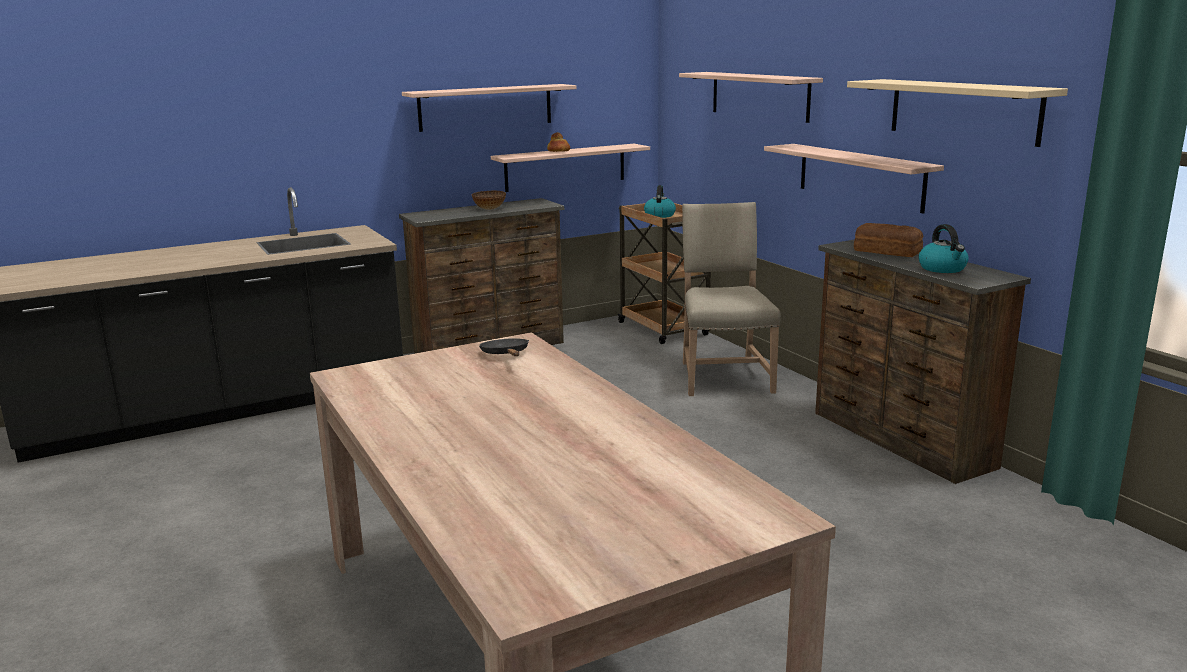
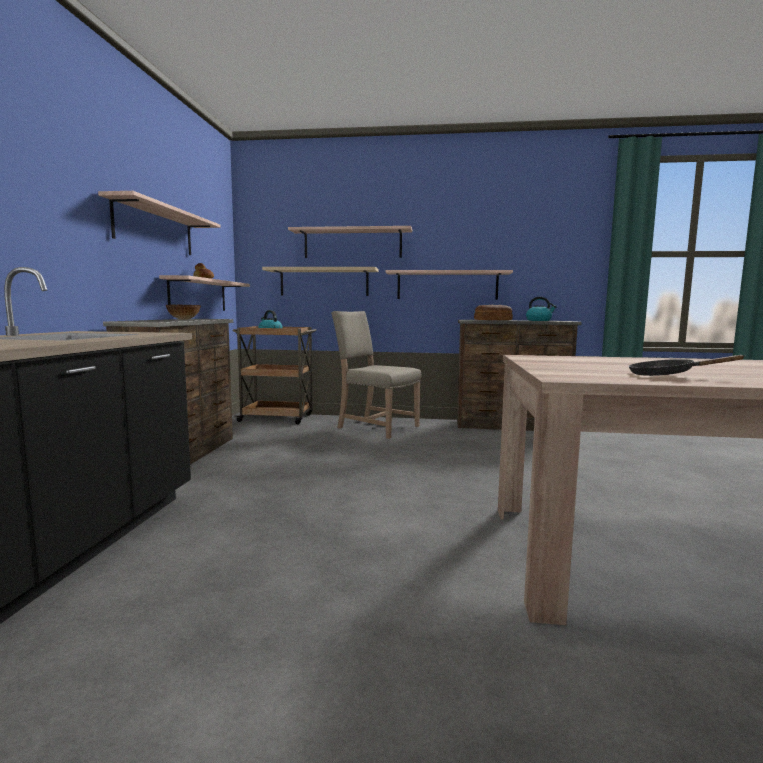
camera: 55 degrees left, 10 degrees down
(506, 354) = (557, 359): black frying pan -> black frying pan (667, 375)
(963, 110) = (519, 242): beige shelf -> beige shelf (324, 282)

